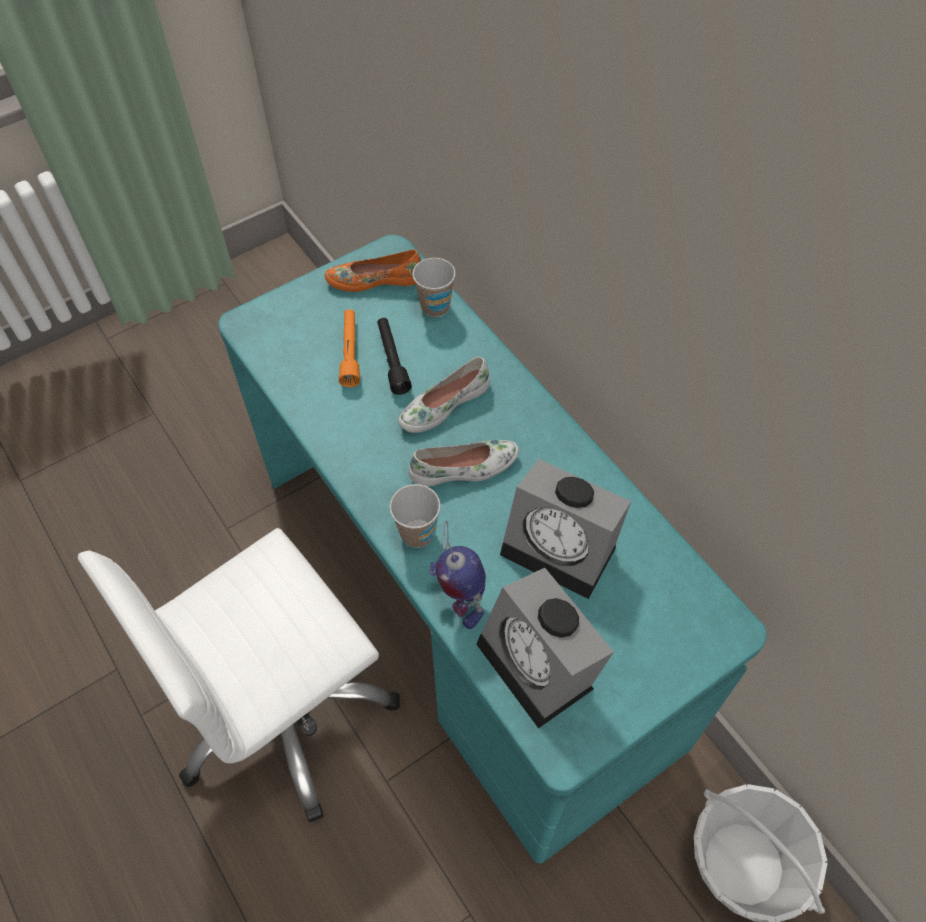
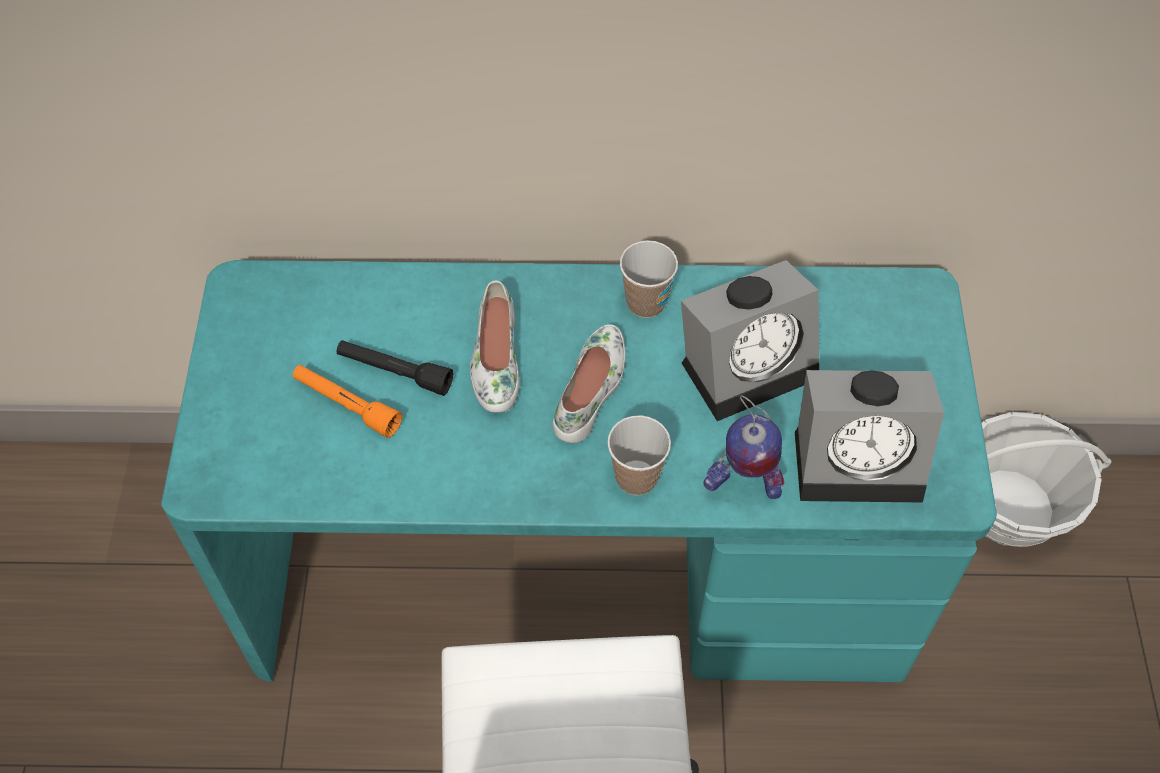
camera: 55 degrees left, 0 degrees up
(375, 279) = (263, 322): orange shoe -> none
(435, 307) = (358, 291): cup -> cup (646, 303)

